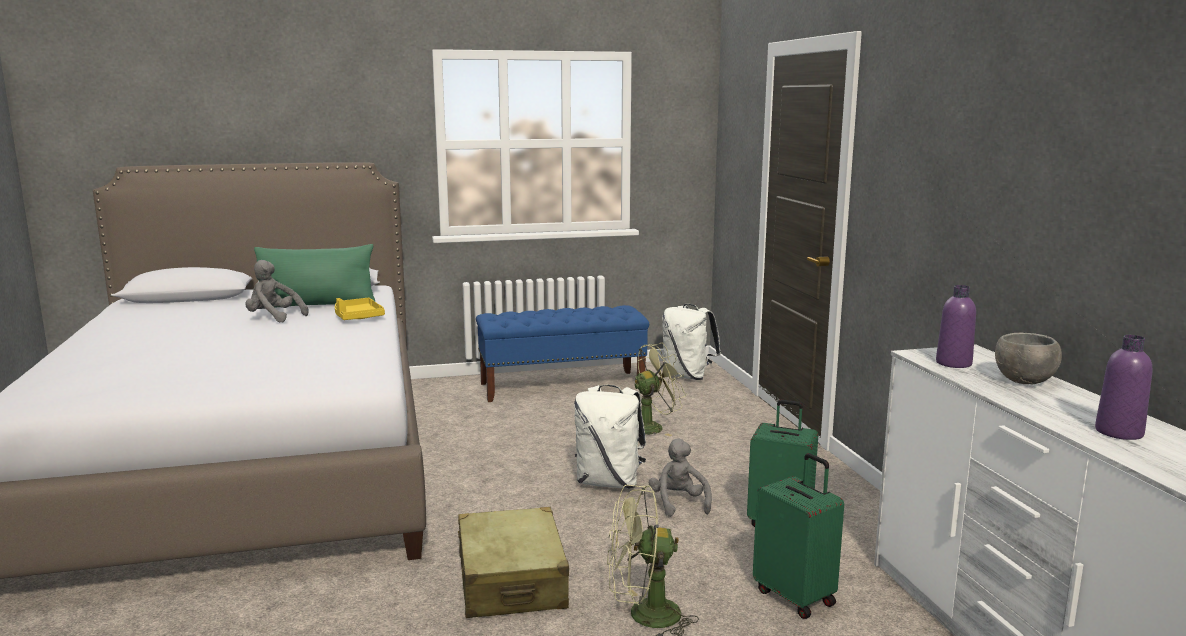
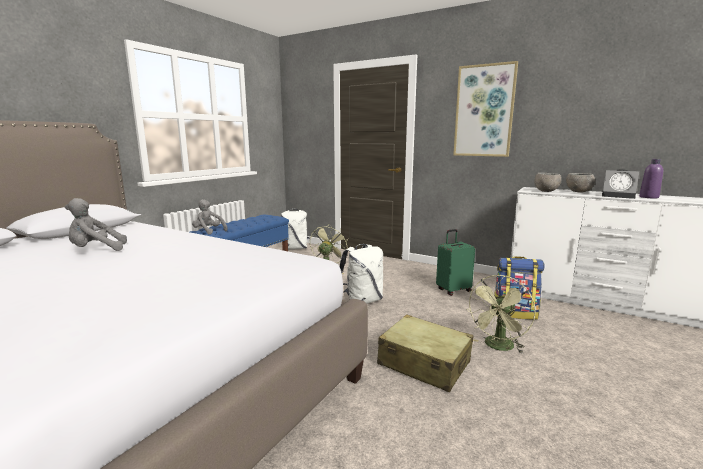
camera: 45 degrees left, 0 degrees up
(317, 305) = (110, 237): green pillow -> none
(357, 317) = (174, 236): yellow tray -> none
(678, 503) = (406, 298): grey plush toy -> grey plush toy (209, 231)
(796, 596) = (515, 313): green suitcase -> backpack
(936, 160) = (484, 111): none -> picture
(953, 363) = (546, 191): purple bottle -> grey bowl
(1055, 411) = (619, 196): none -> alarm clock

